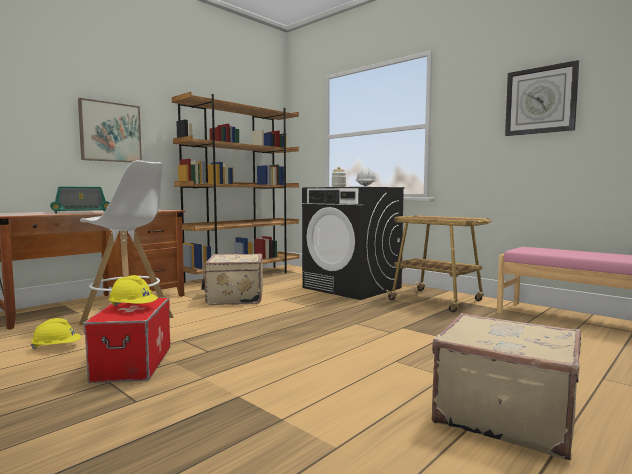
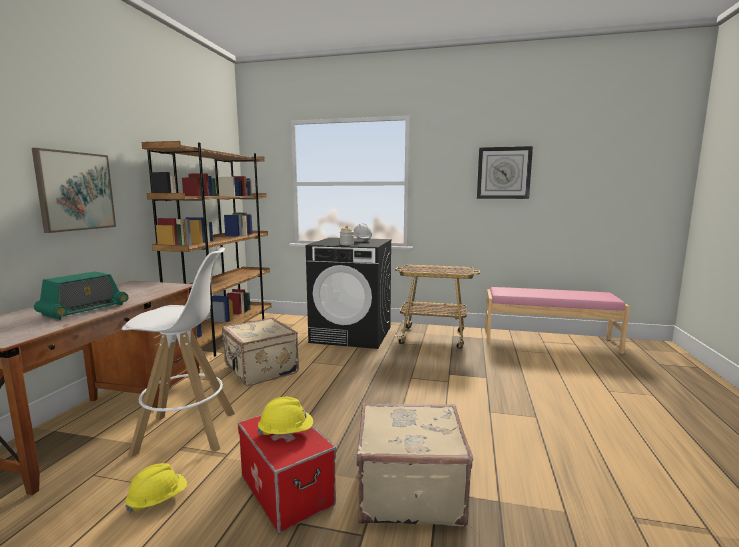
camera: 30 degrees left, 5 degrees up
(504, 415) = (606, 441): beige suitcase -> beige suitcase (408, 490)

